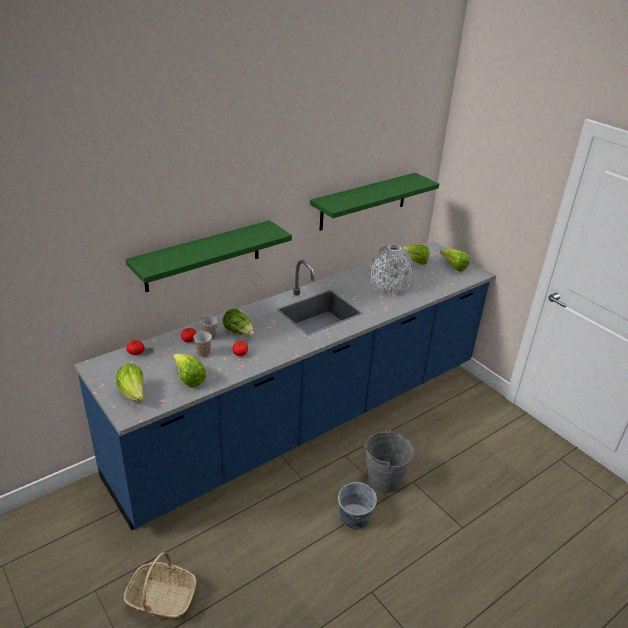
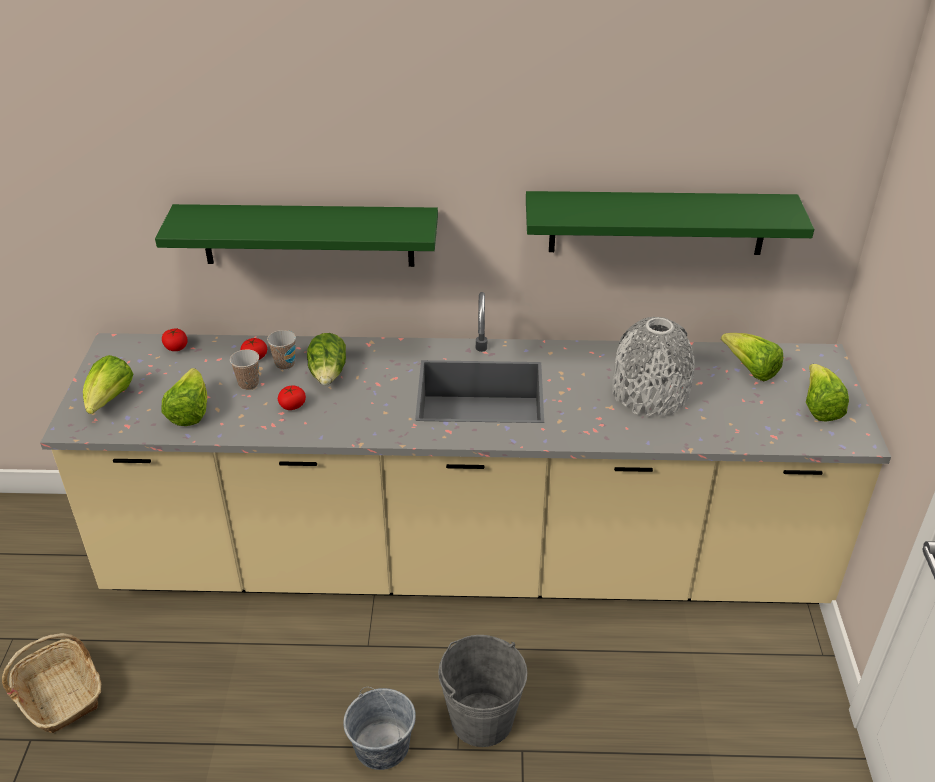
camera: 40 degrees right, 5 degrees up
(308, 417) = (467, 561): blue counter -> beige counter

